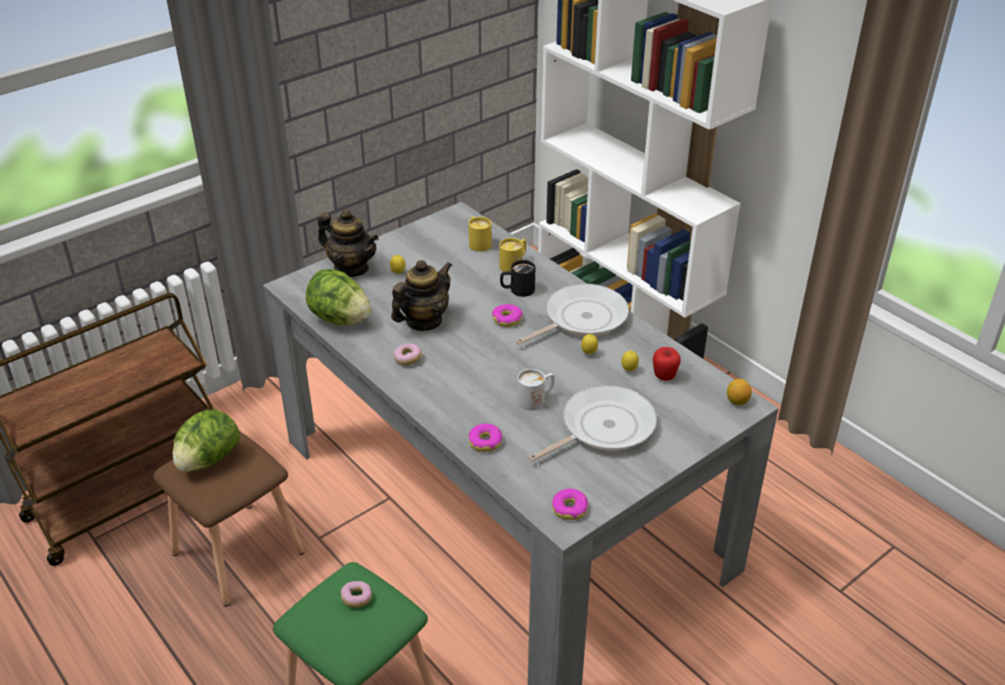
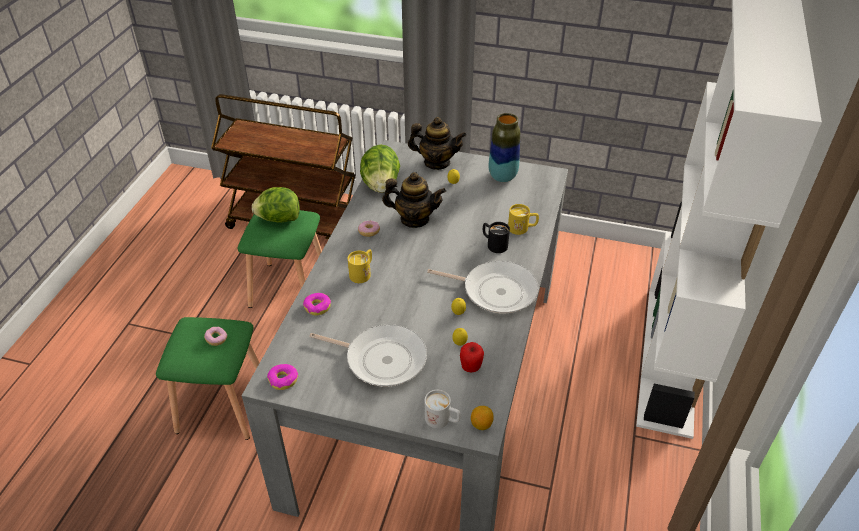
camera: 55 degrees right, 5 degrees up
(236, 552) = (288, 287): brown stool -> green stool
(351, 268) = (437, 162): teapot -> teapot turned 75 degrees counterclockwise
(426, 240) = (502, 176): none -> vase
(478, 242) = (528, 199): yellow mug -> yellow mug (363, 273)
(507, 319) = (455, 255): donut -> none
(536, 399) = (382, 310): white mug -> white mug (442, 420)

